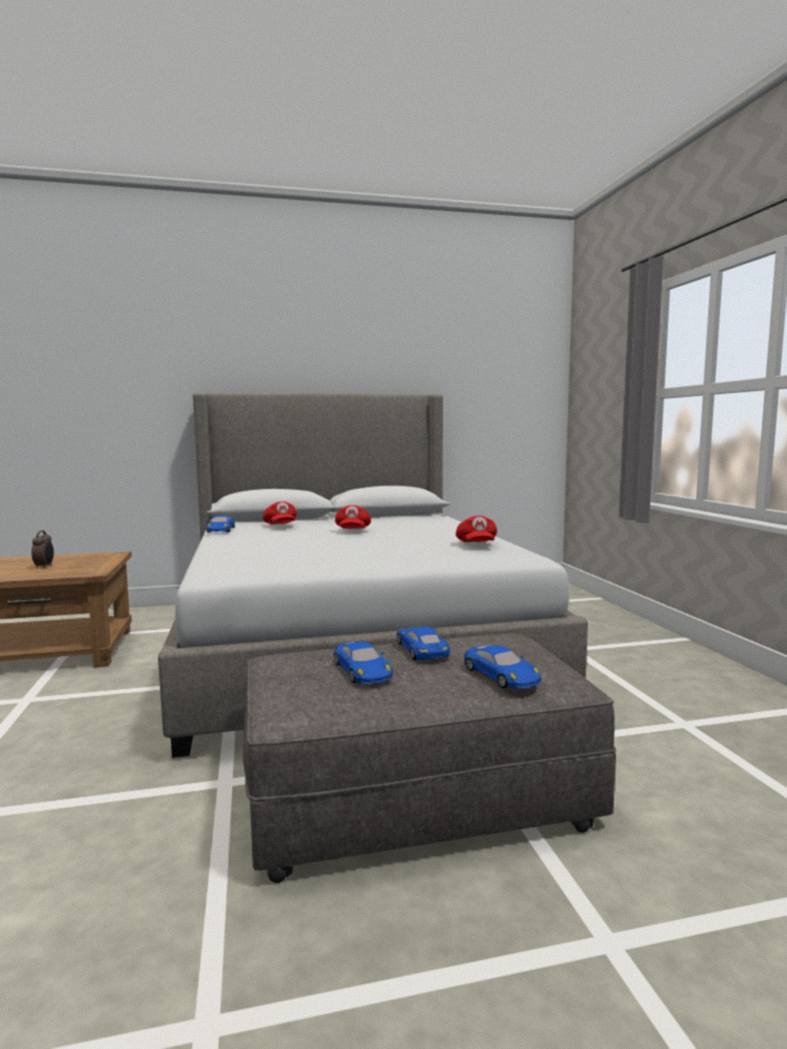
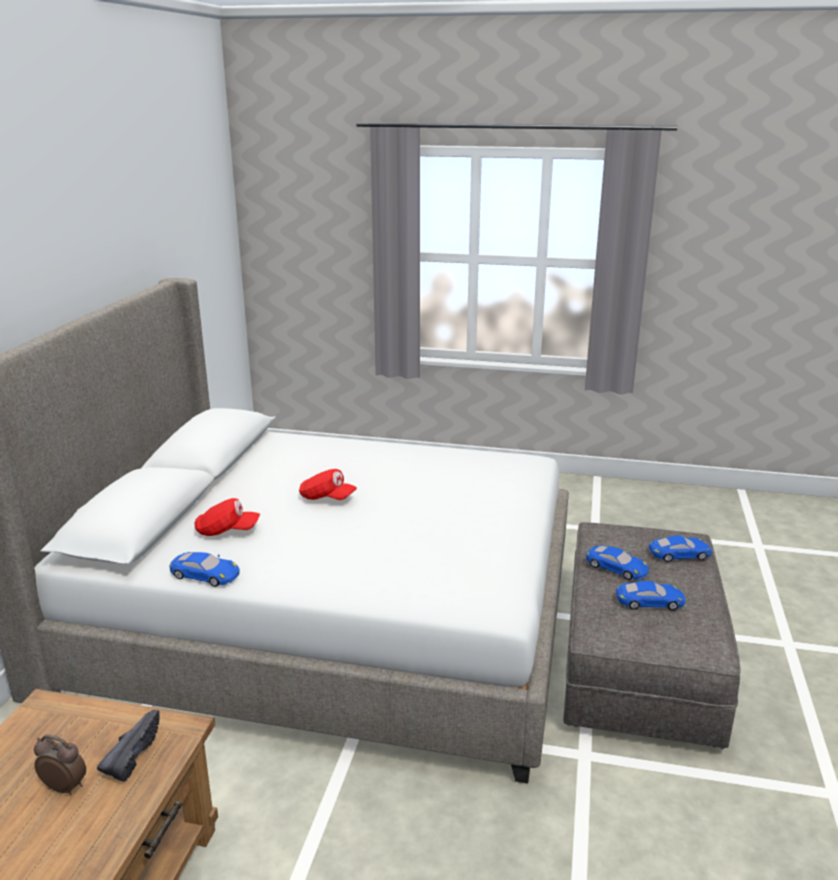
camera: 65 degrees left, 15 degrees up
(70, 570) = (131, 754): none -> black shoe
(422, 650) = (616, 567): blue toy car -> blue toy car turned 150 degrees counterclockwise
(476, 545) = (463, 464): red cap -> none

